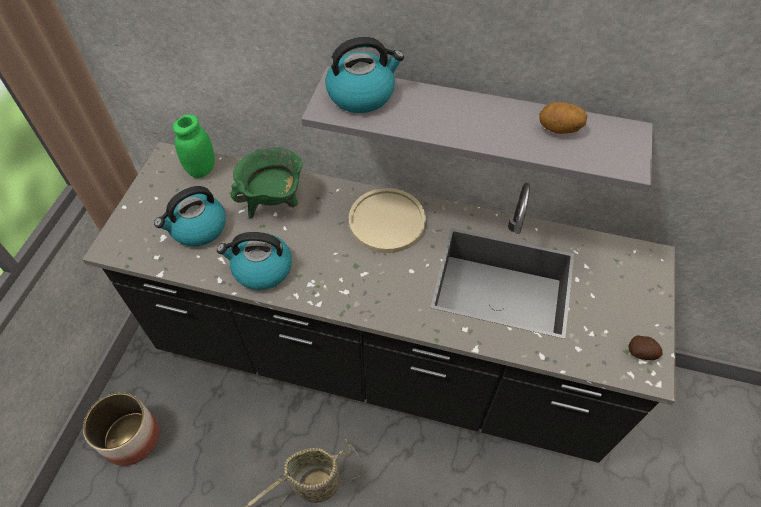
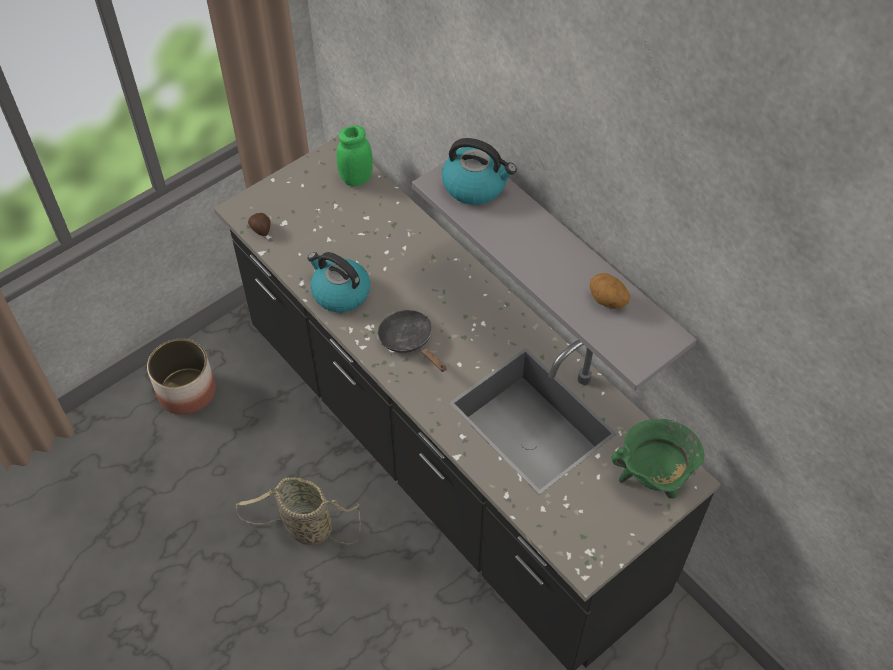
camera: 35 degrees right, 0 degrees up
(198, 228) = (316, 230): kettle -> none
(274, 203) = (393, 241): green cooking pot -> green cooking pot (653, 478)
(355, 276) = (409, 341): none -> black frying pan
(387, 221) = (474, 311): beige plate -> none
(641, 353) = (594, 546): potato -> potato (261, 230)

